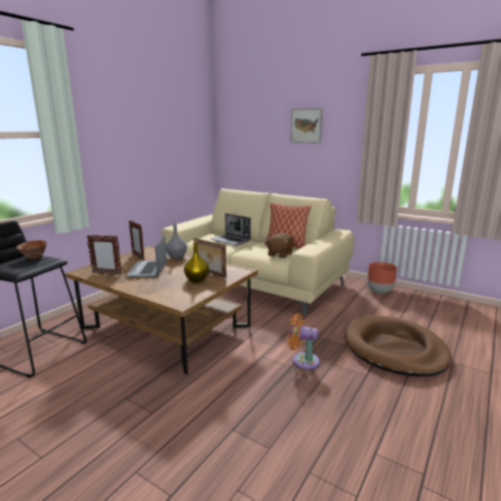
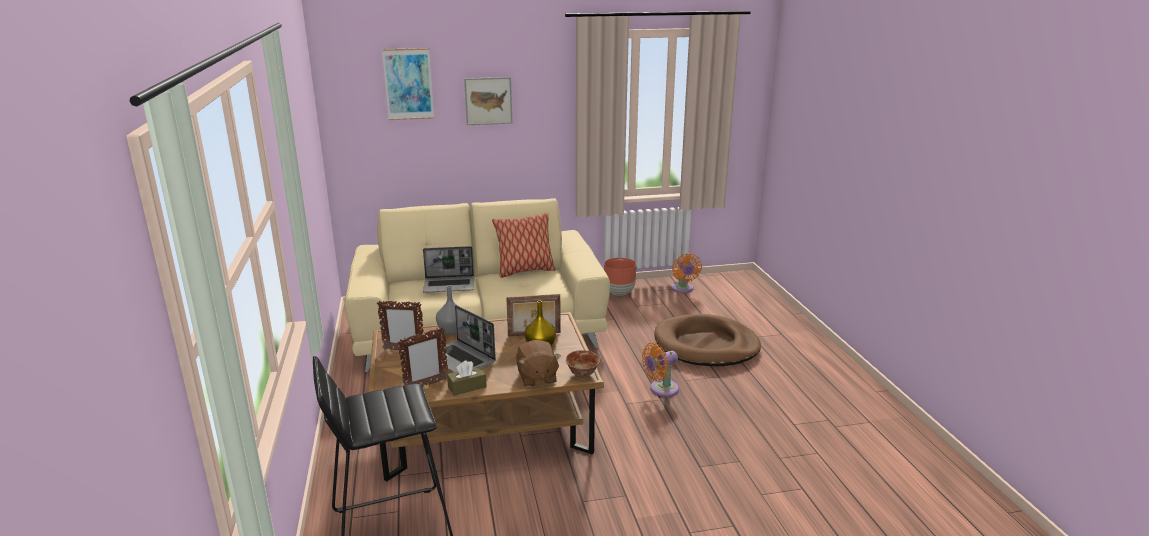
camera: 45 degrees left, 5 degrees up
(34, 257) = (374, 396): bowl -> bowl (582, 374)
(117, 282) = (467, 387): none -> brown tissue box
(259, 113) = (408, 84): none -> picture
(279, 254) = (541, 285): brown plush toy -> brown plush toy (536, 378)
(439, 306) = (683, 289): none -> orange fan

